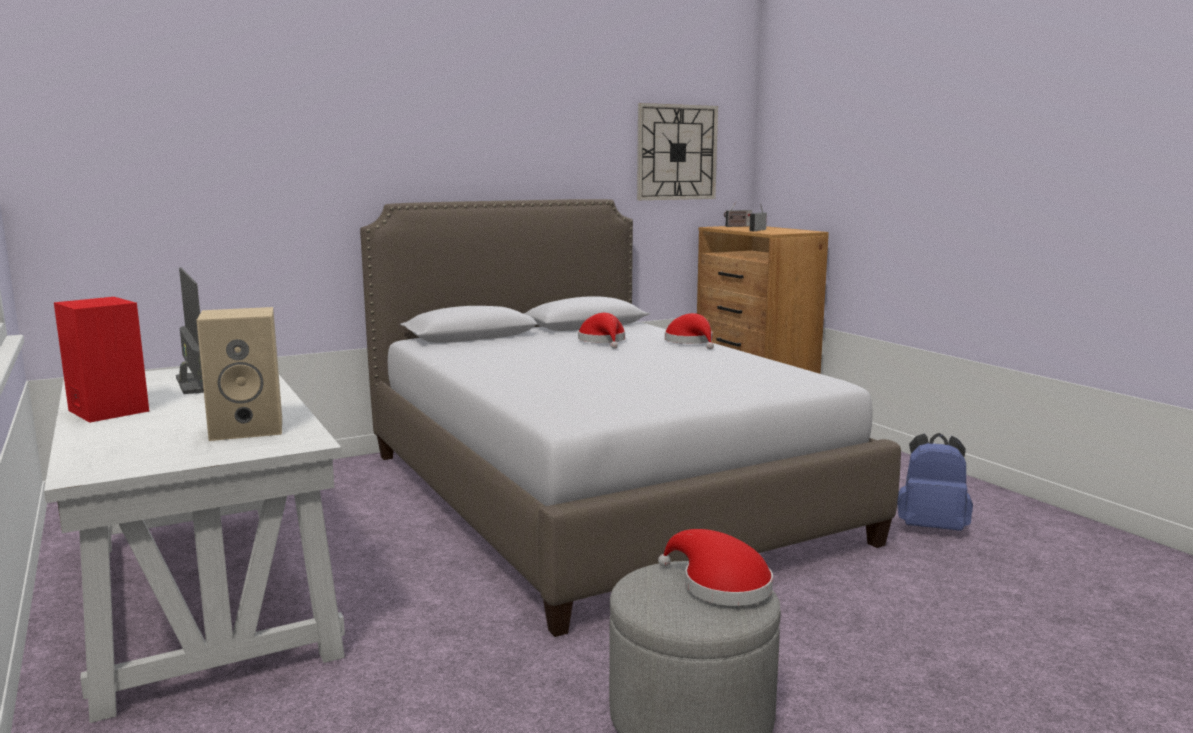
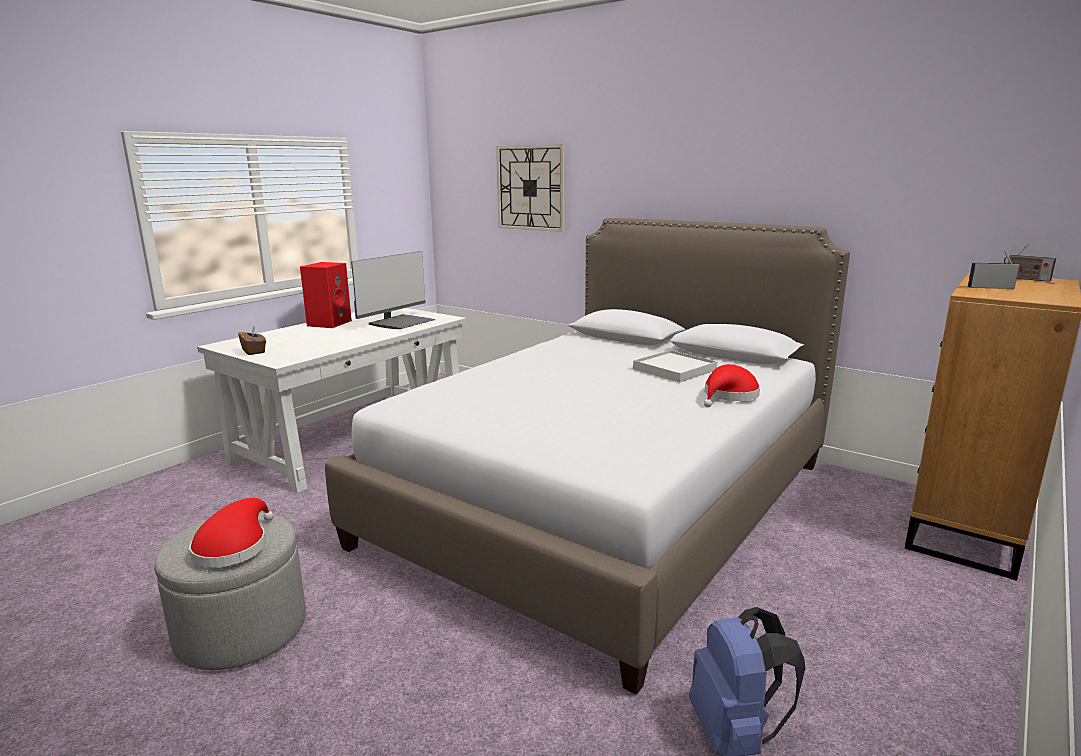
camera: 65 degrees right, 5 degrees up
(196, 454) = (254, 351): none -> brown tissue box
(249, 428) = (306, 348): beige speaker -> none
(603, 341) = (674, 369): red hat -> white tray
(676, 152) = (948, 173): wall clock -> wall clock (530, 188)

